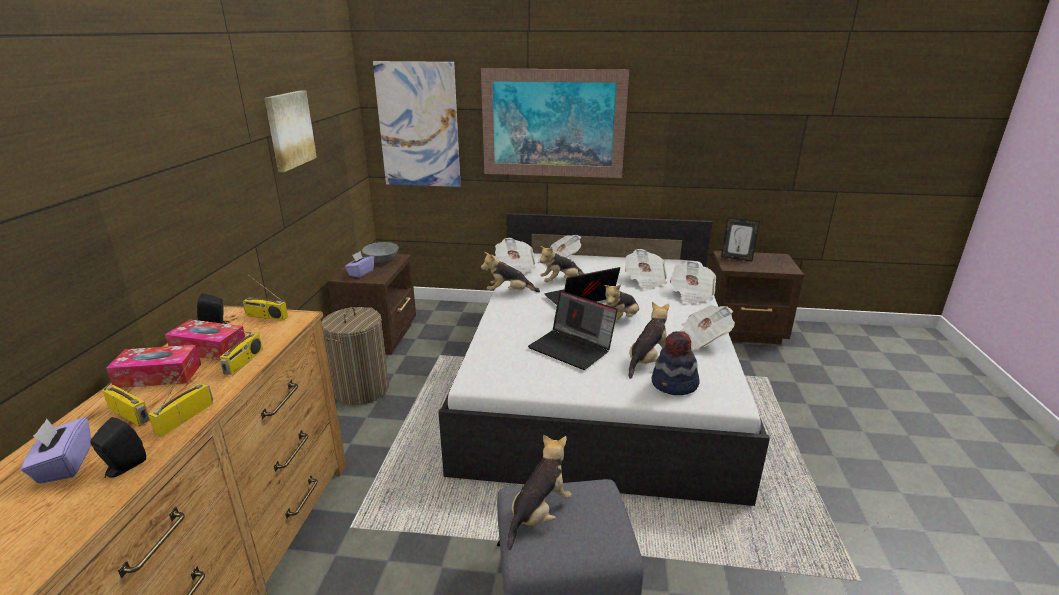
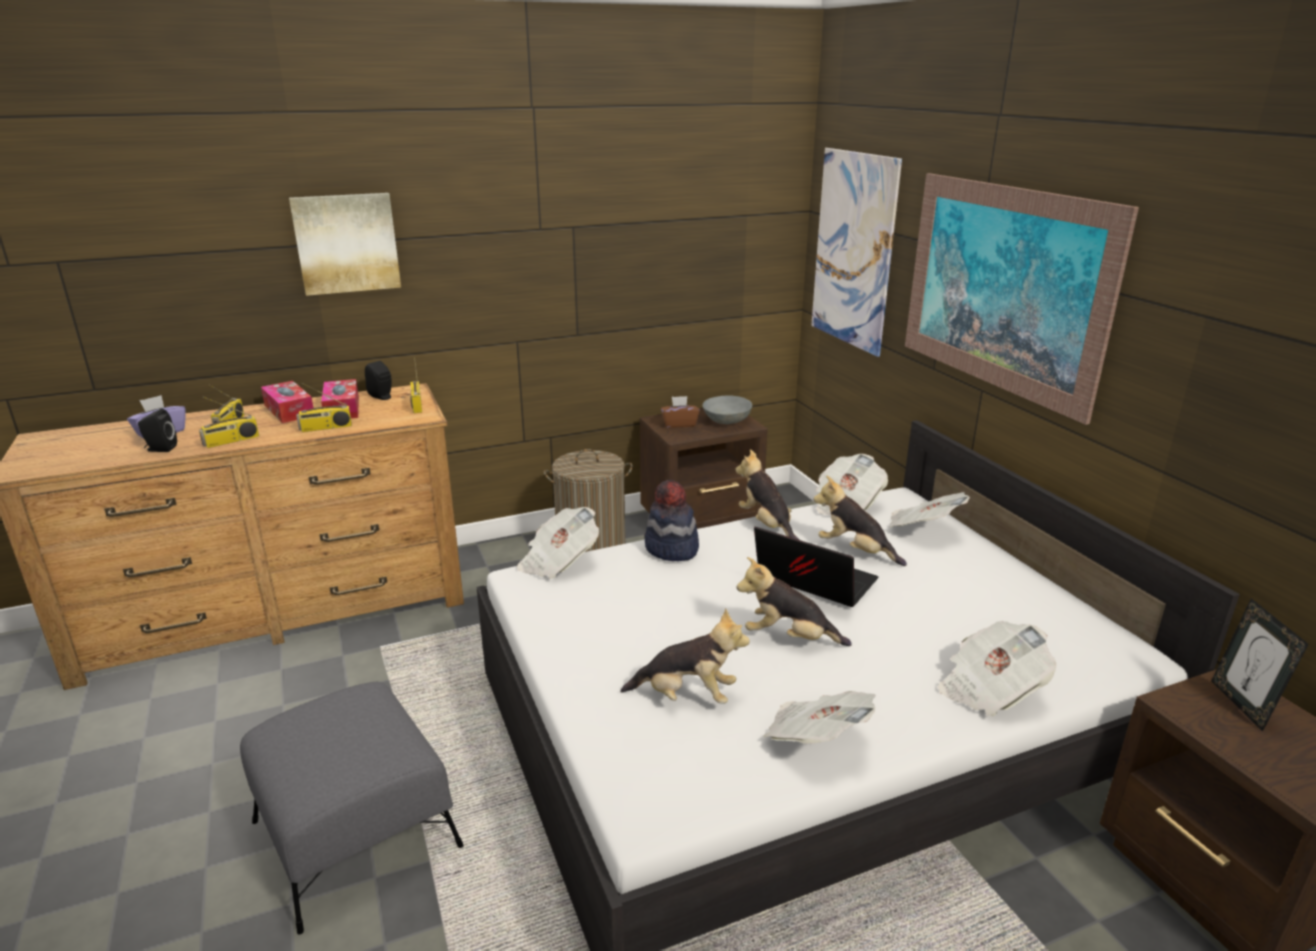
camera: 60 degrees right, 0 degrees up
(185, 417) = (231, 441): radio -> radio turned 150 degrees clockwise
(289, 130) = (616, 223): picture -> picture (346, 243)
(361, 273) = (679, 424): purple tissue box -> brown tissue box
(539, 514) = (336, 718): plush toy -> none
(572, 348) = (659, 619): laptop -> none
(645, 281) = (975, 625): newspaper -> newspaper (558, 562)
(674, 385) = (635, 739): hat -> hat (671, 549)

